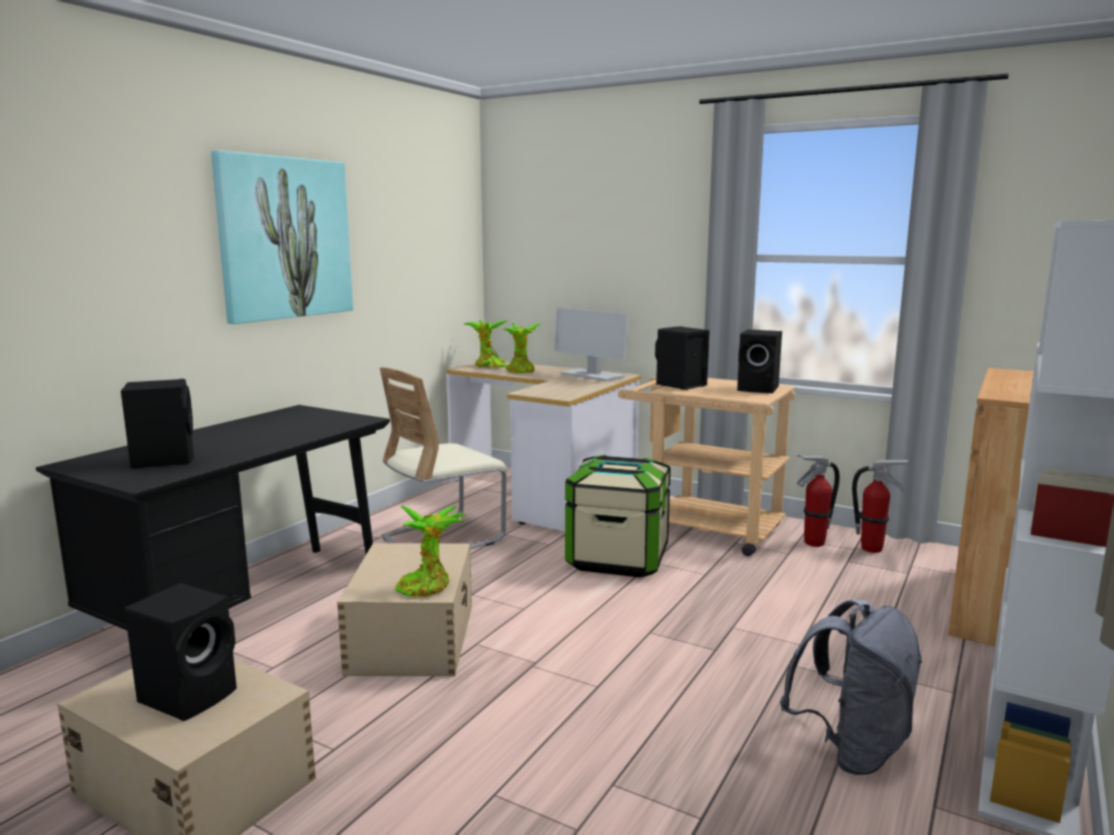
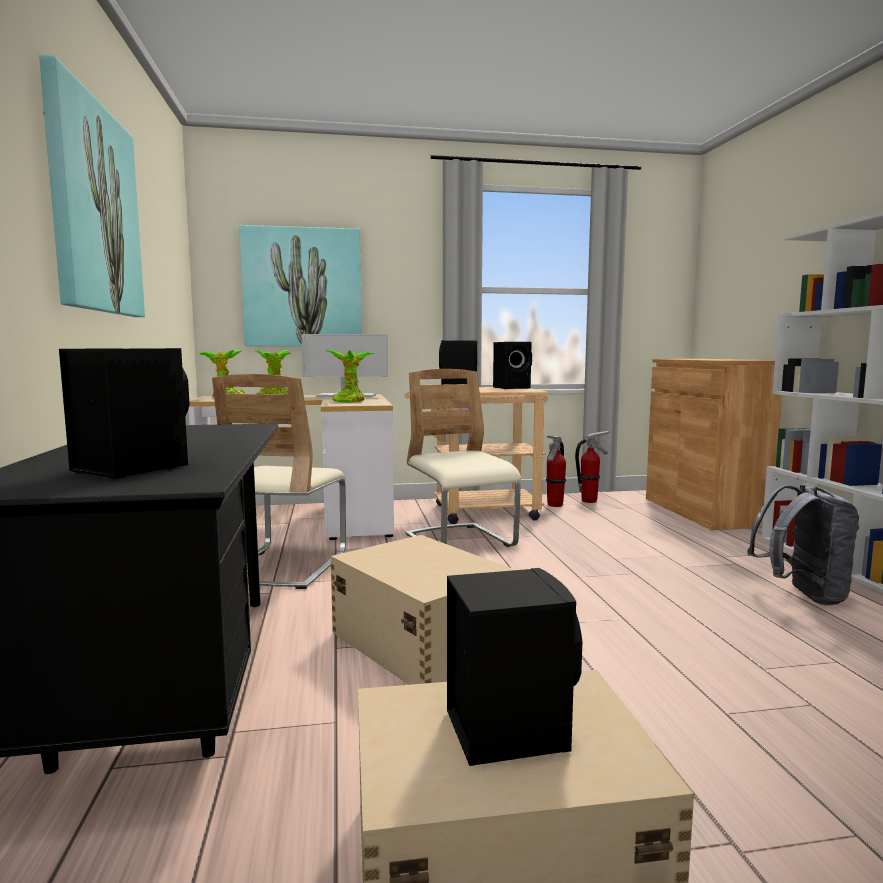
camera: 40 degrees left, 5 degrees down
(427, 586) = (471, 568): potted plant -> potted plant (349, 401)
(572, 255) = (302, 288): none -> picture
(618, 559) = (460, 542): storage box -> beige chair

